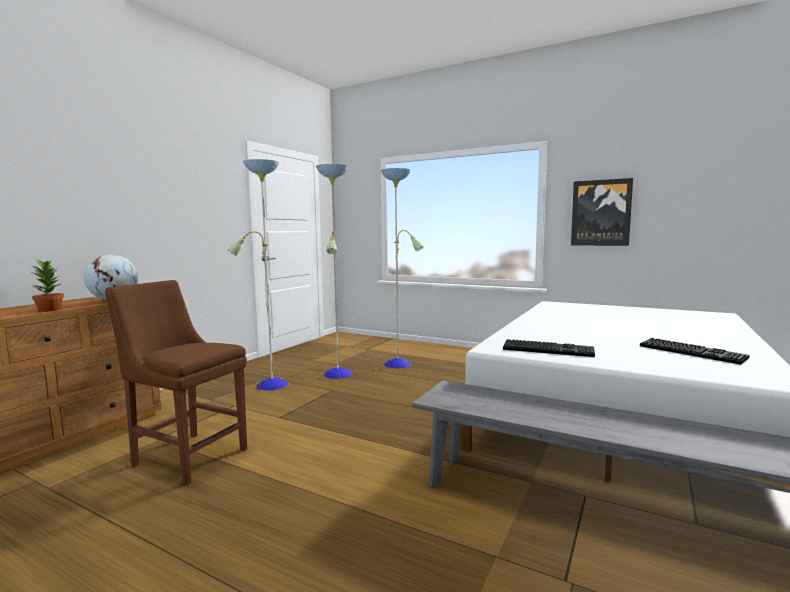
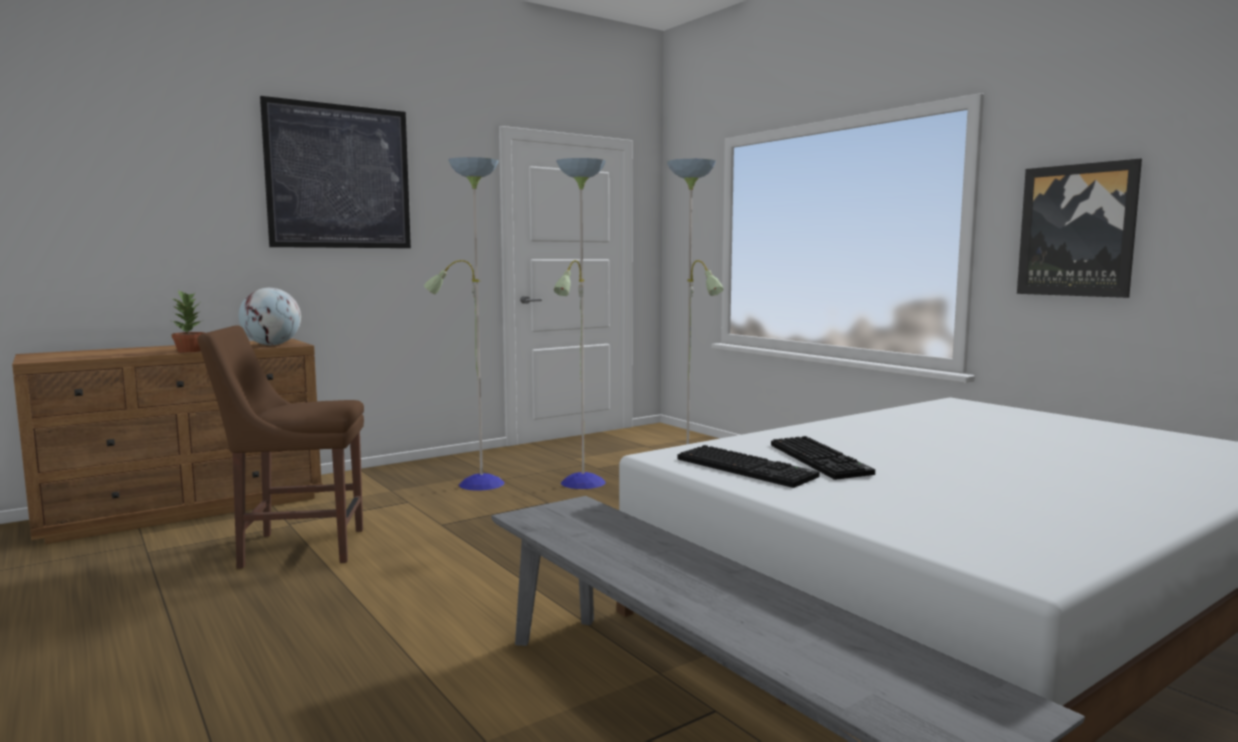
camera: 25 degrees right, 0 degrees up
(142, 169) = (339, 177): none -> picture
(187, 455) = (296, 548): brown chair -> brown chair turned 60 degrees counterclockwise
(692, 352) = (1000, 505): keyboard -> keyboard (821, 460)

